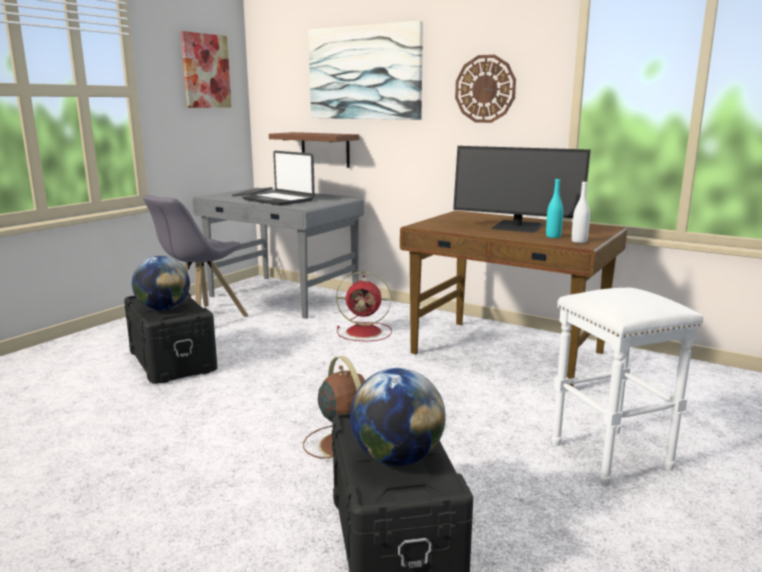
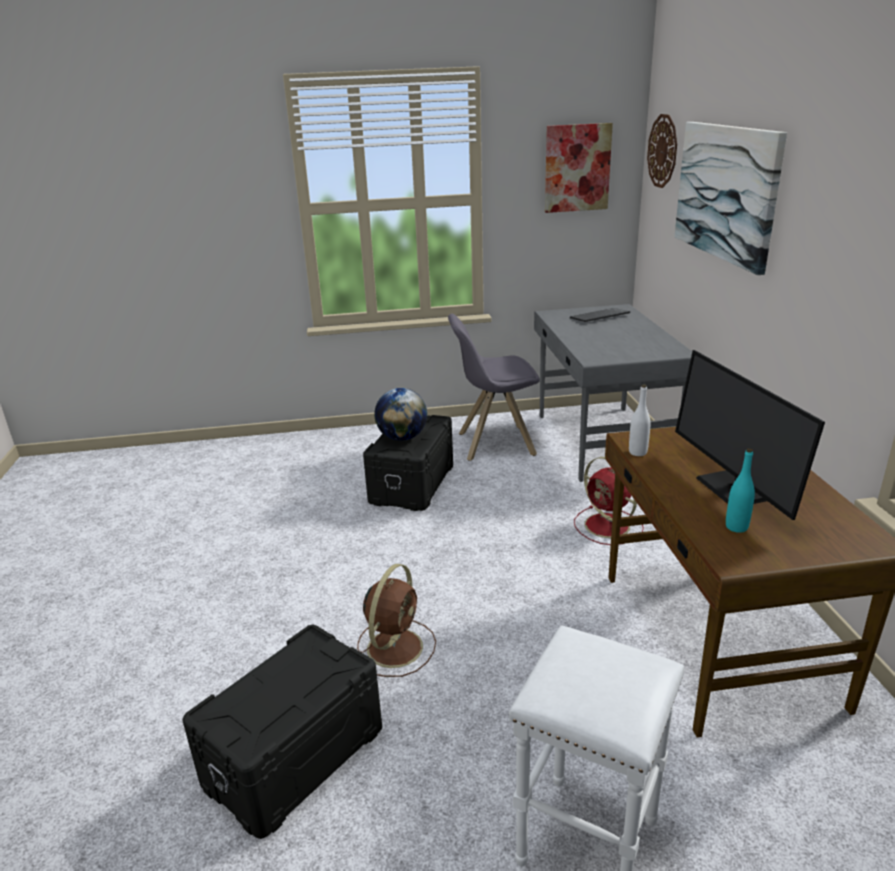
camera: 50 degrees right, 10 degrees up
(279, 200) = (597, 338): laptop -> none
(325, 149) = (683, 280): brown shelf -> none
(397, 458) = (276, 695): globe -> none
(485, 89) = (833, 254): wall clock -> wall clock (663, 151)
(579, 241) = (745, 553): white bottle -> white bottle (637, 452)

